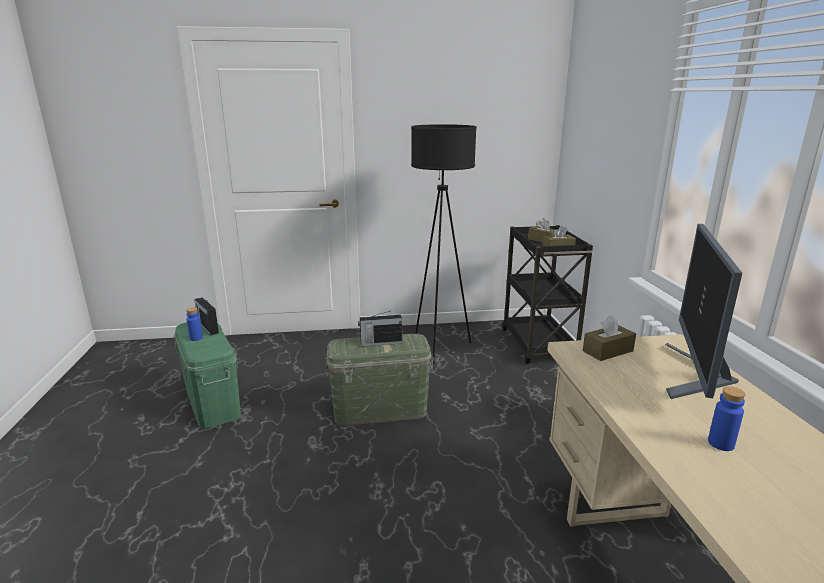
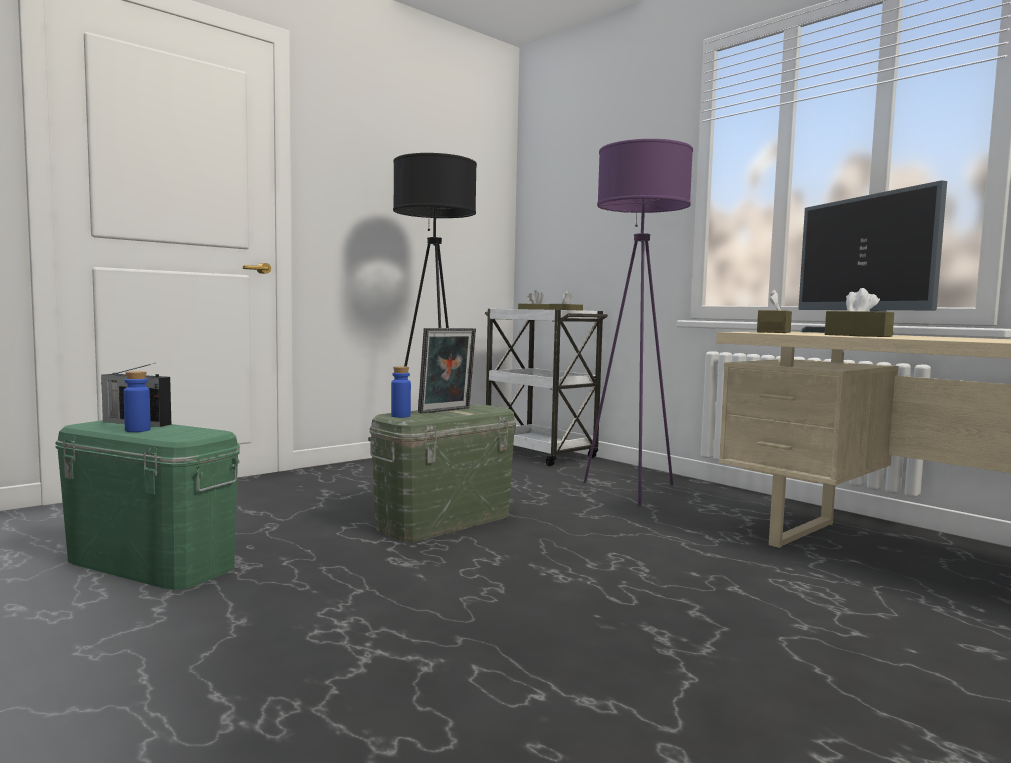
camera: 35 degrees left, 15 degrees down
(380, 343) = (446, 411): radio -> picture frame
(538, 346) = (540, 454): black cart -> white cart
(549, 413) = (631, 490): none -> purple floor lamp
(634, 395) = (858, 335): none -> brown tissue box
(720, 444) = (968, 339): blue bottle -> blue bottle (400, 416)

